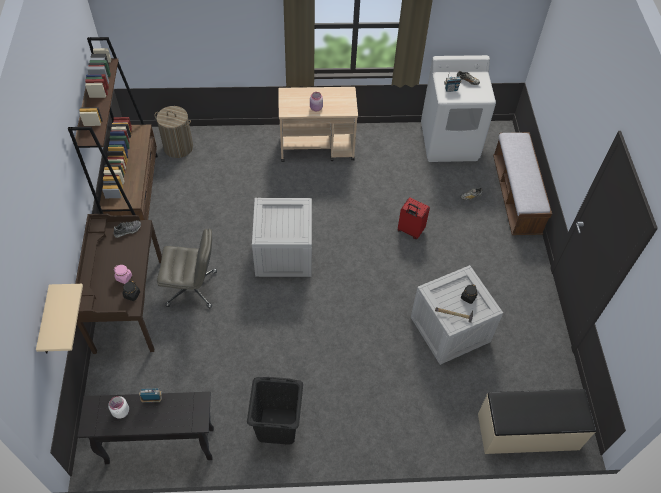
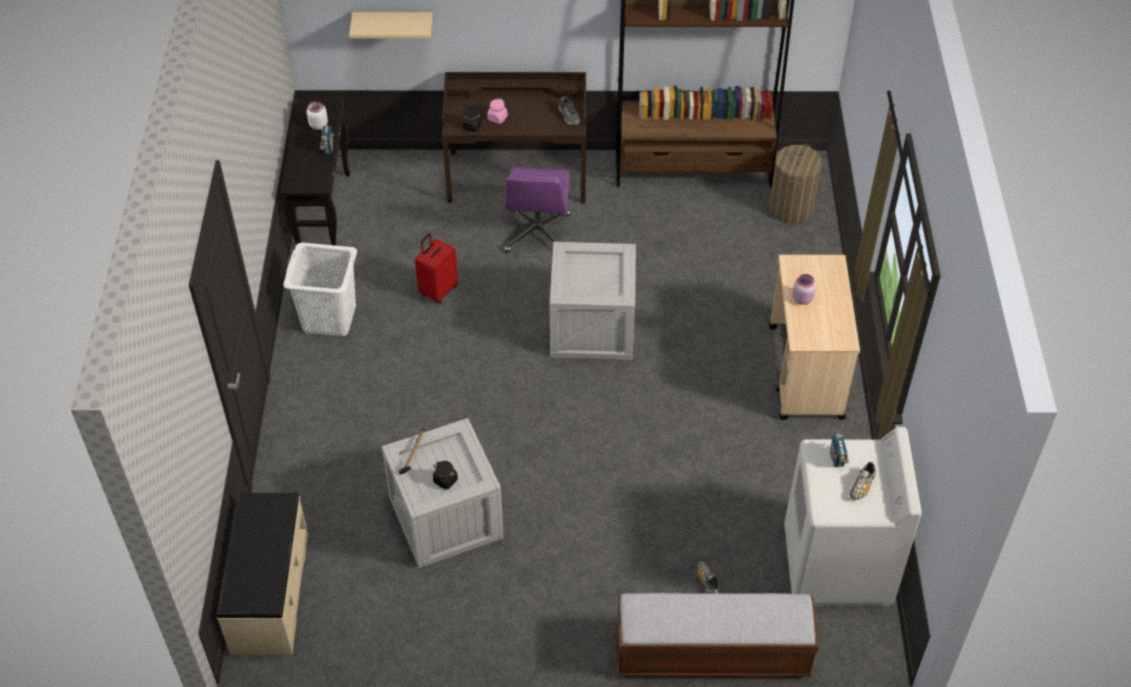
camera: 95 degrees right, 5 degrees down
(192, 288) = (538, 234): grey office chair -> purple office chair
(277, 426) = (329, 318): black laundry basket -> white laundry basket
(410, 231) = (632, 485): red suitcase -> red suitcase (438, 290)

